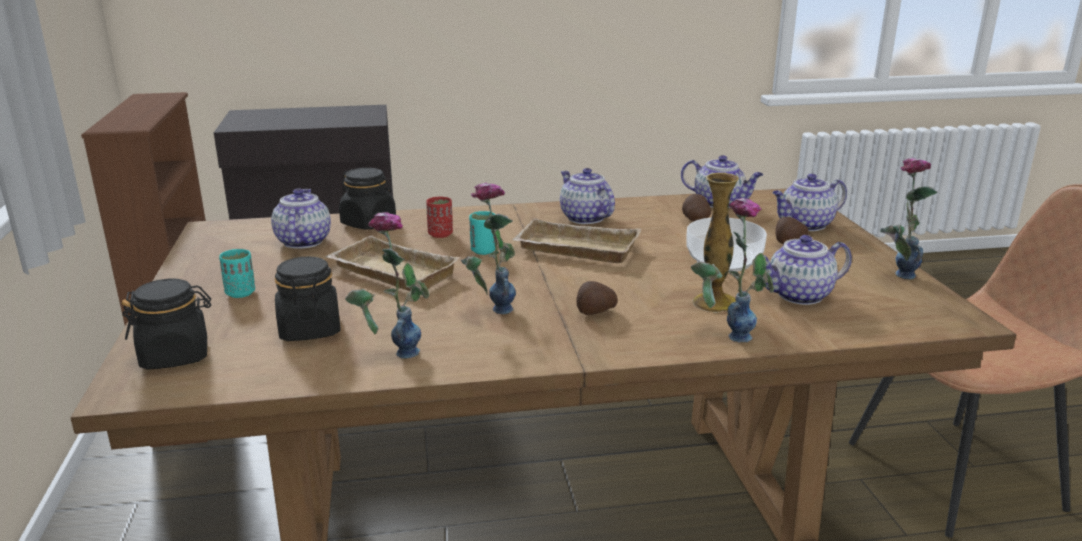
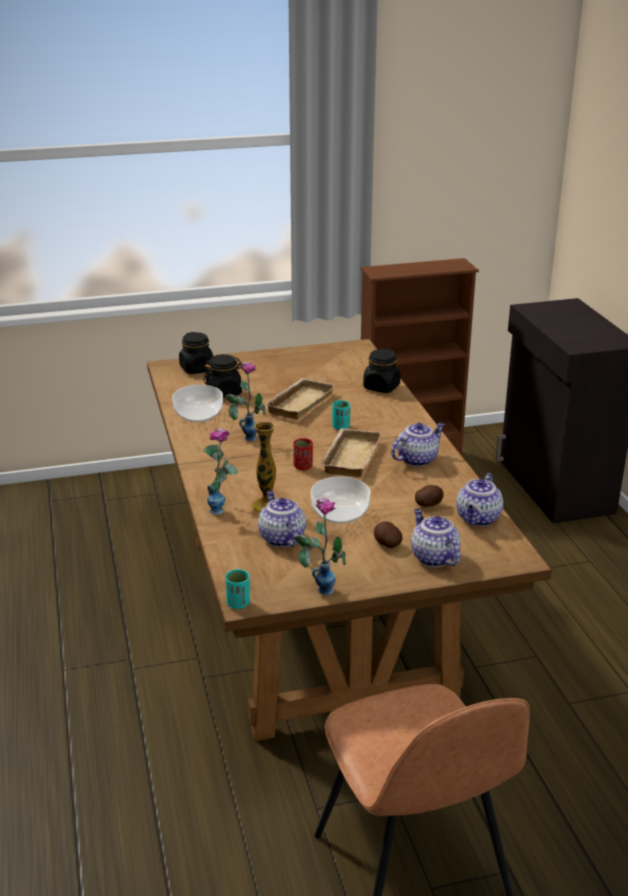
camera: 85 degrees right, 5 degrees up
(240, 293) = (266, 370): turquoise cup -> turquoise cup (238, 603)
(303, 241) = (344, 373): teapot -> none
(391, 353) = (198, 414): vase -> bowl
(440, 234) = (367, 411): red cup -> red cup (303, 466)
(595, 312) = (249, 465): potato -> none

